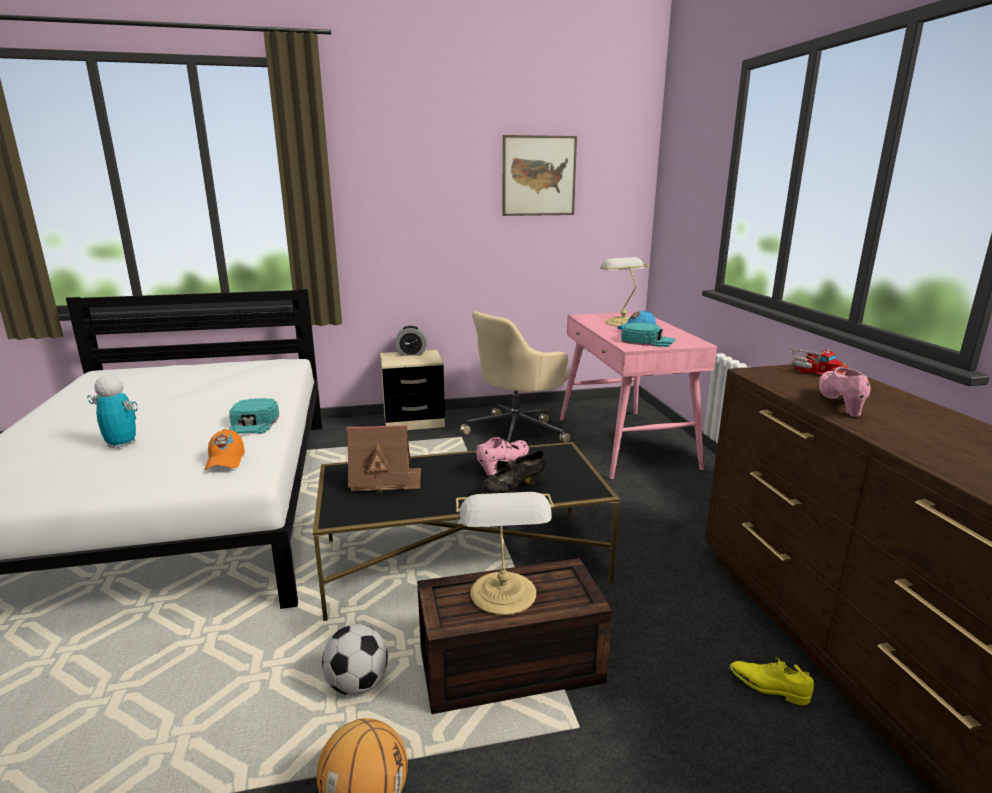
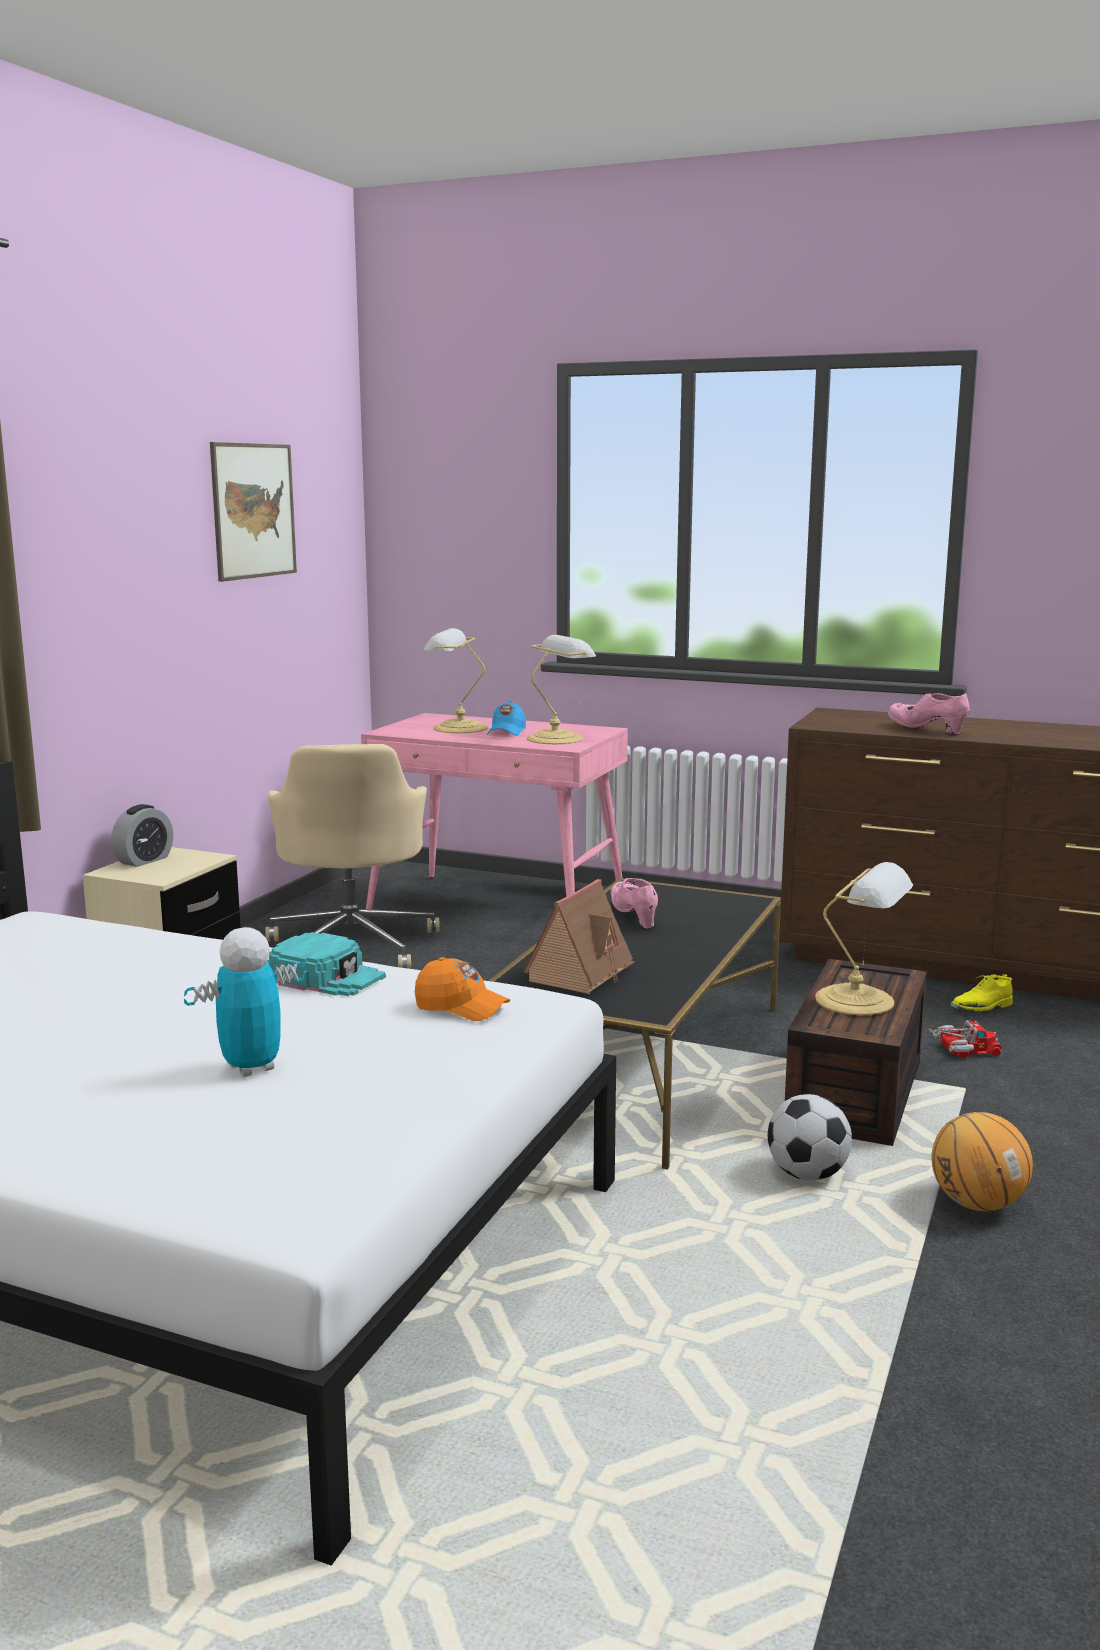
camera: 55 degrees left, 5 degrees down
(512, 491) = (704, 928): black shoe -> none
(647, 341) = (557, 738): turquoise cap -> table lamp
(813, 371) = (837, 715): toy truck -> toy truck (961, 1050)

